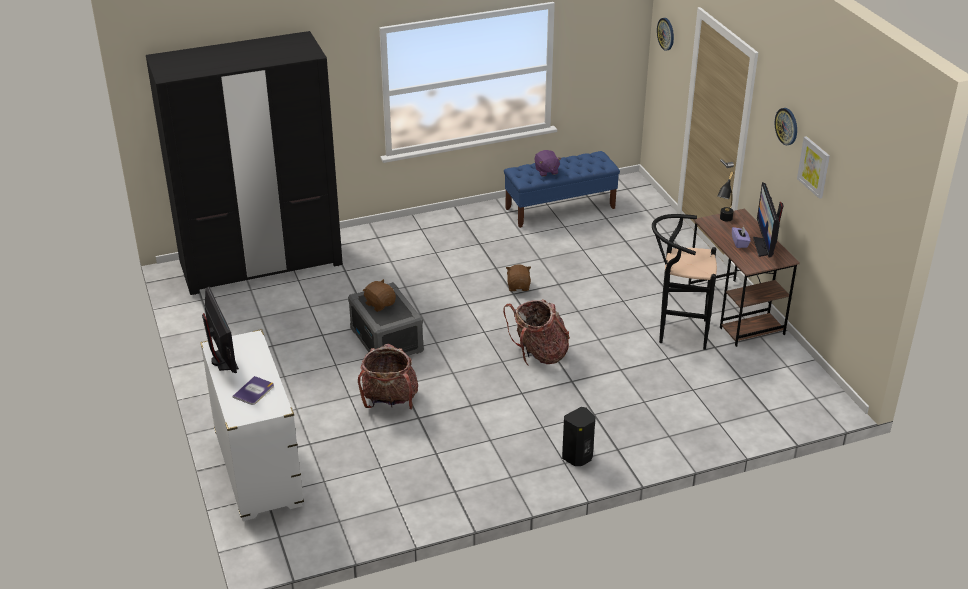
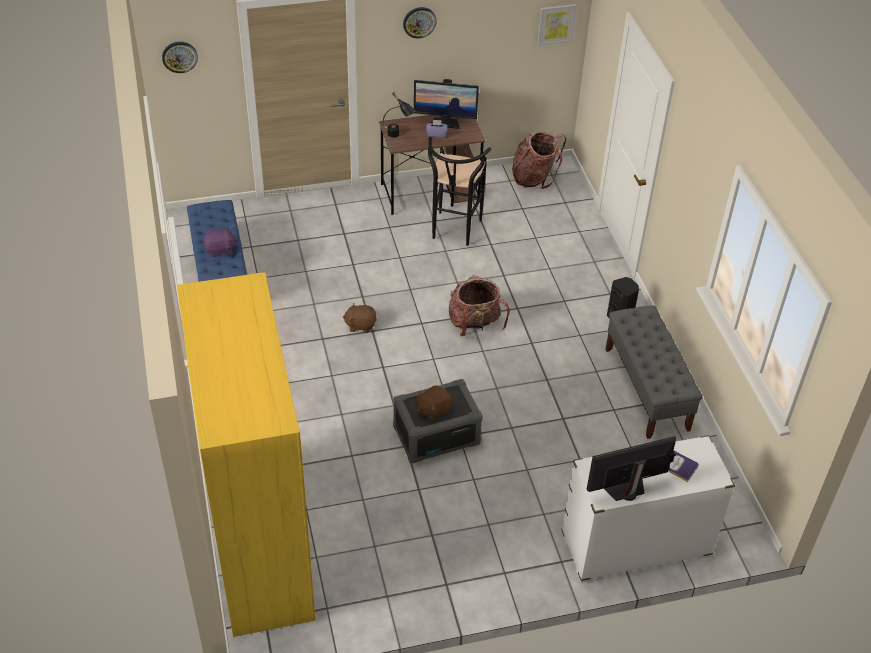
camera: 85 degrees left, 10 degrees up
(261, 263) = (260, 547): black wardrobe -> yellow wardrobe
(389, 400) = (535, 438): backpack -> backpack (534, 178)
(470, 478) = (646, 389): none -> grey bench
(814, 167) = (467, 30): picture -> picture (556, 24)

